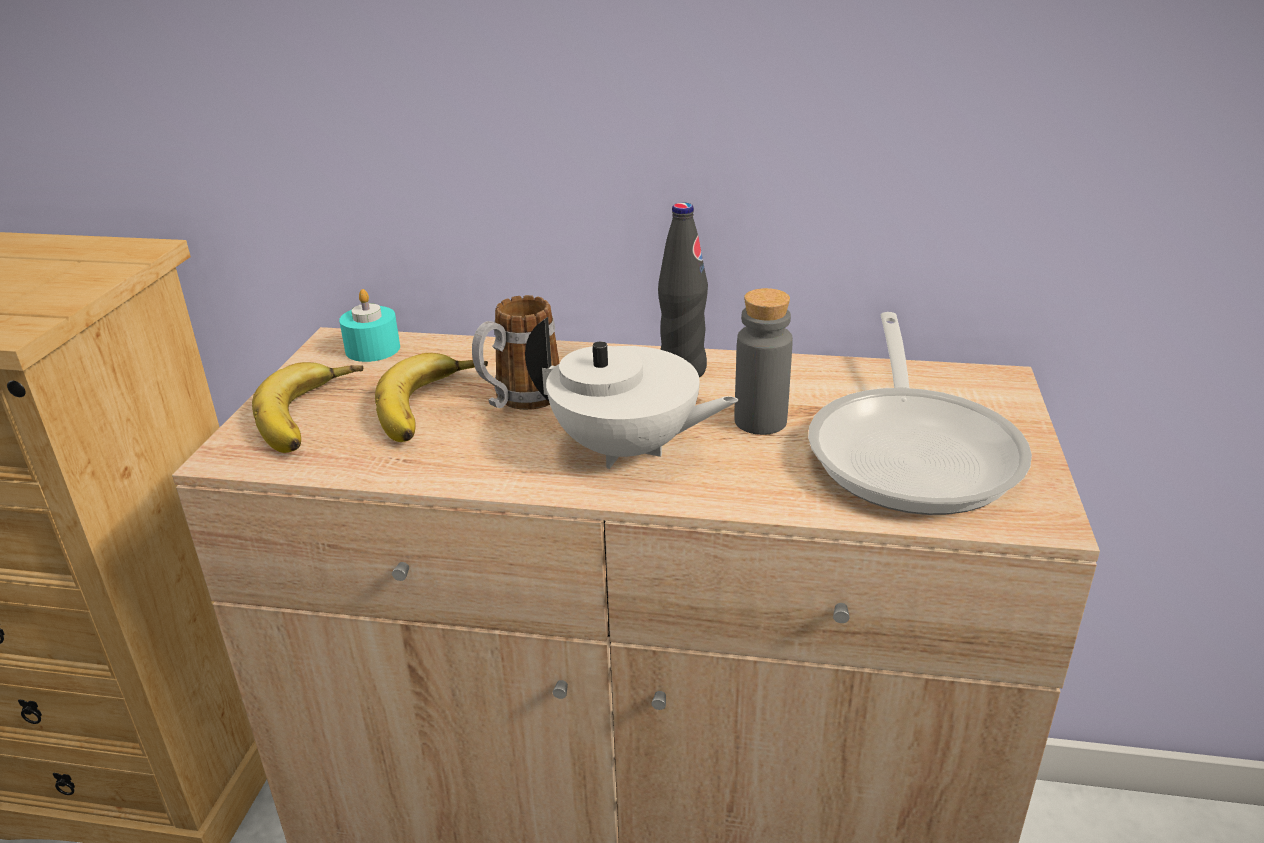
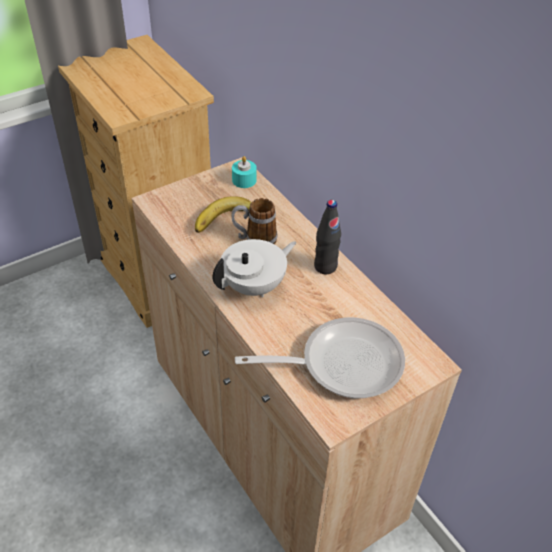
camera: 45 degrees right, 15 degrees up
(315, 415) = (191, 200): banana -> none
(626, 449) = (255, 286): white teapot -> white teapot turned 105 degrees counterclockwise
(760, 421) = (313, 309): grey bottle -> none
(913, 450) = (342, 363): frying pan -> frying pan turned 150 degrees counterclockwise

